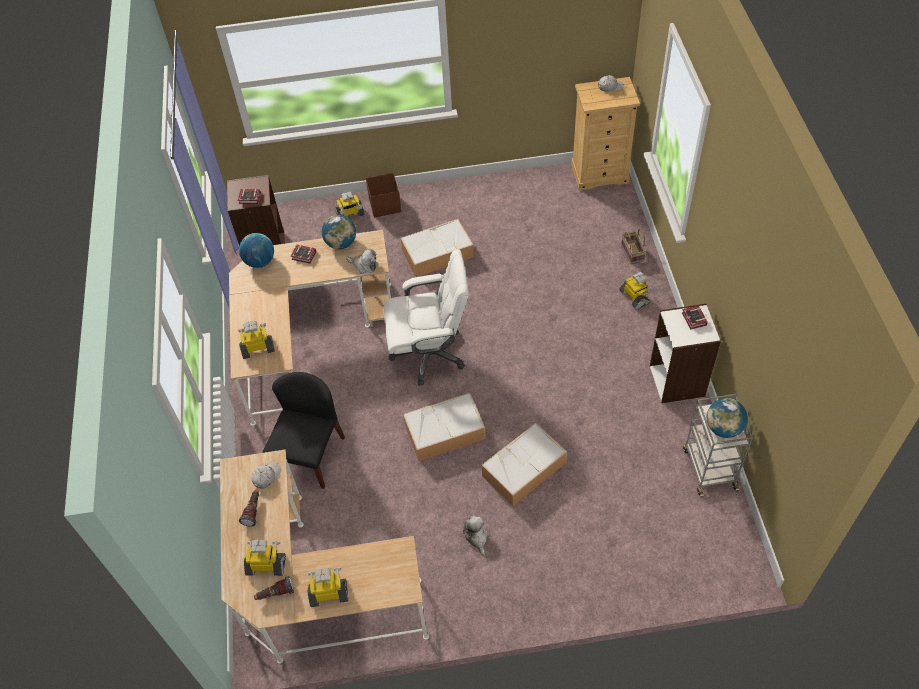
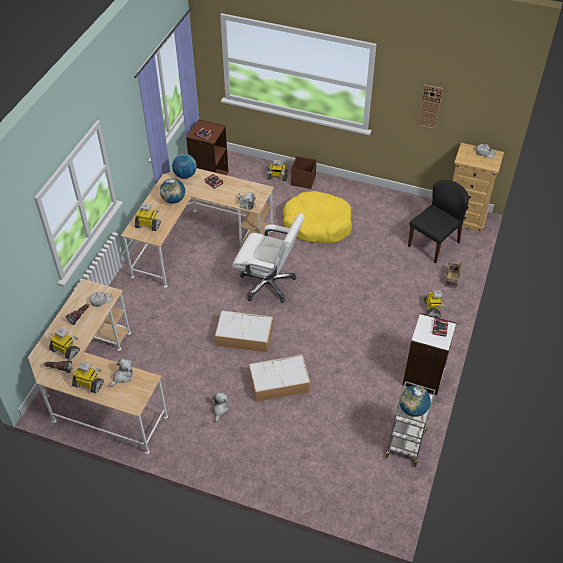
camera: 25 degrees right, 5 degrees down
(310, 456) = (152, 312): black chair -> black chair (433, 243)
(341, 243) = (241, 184): globe -> globe (173, 200)
(365, 561) = (122, 376): none -> plush toy
(438, 253) = (317, 224): storage box -> yellow dog bed
(528, 53) = (430, 106): none -> wall clock

